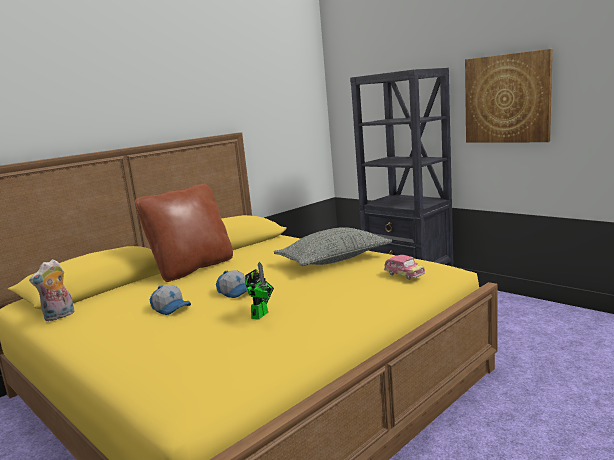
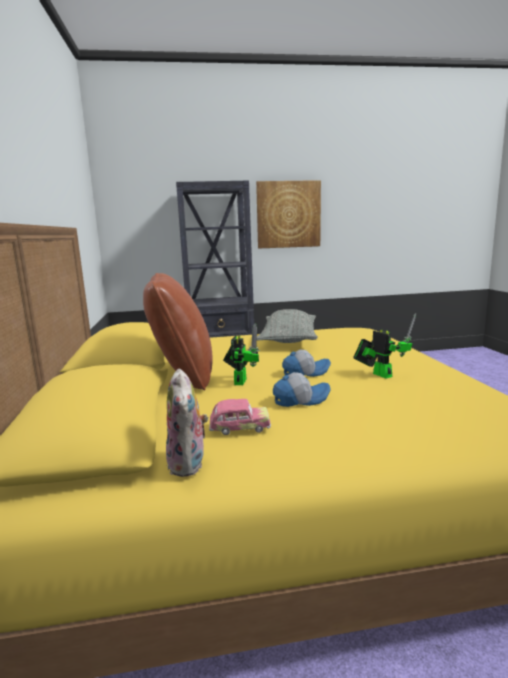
camera: 55 degrees left, 0 degrees up
(197, 283) = (241, 380): none -> toy robot
(404, 275) = (364, 334): toy car -> toy car (240, 428)

